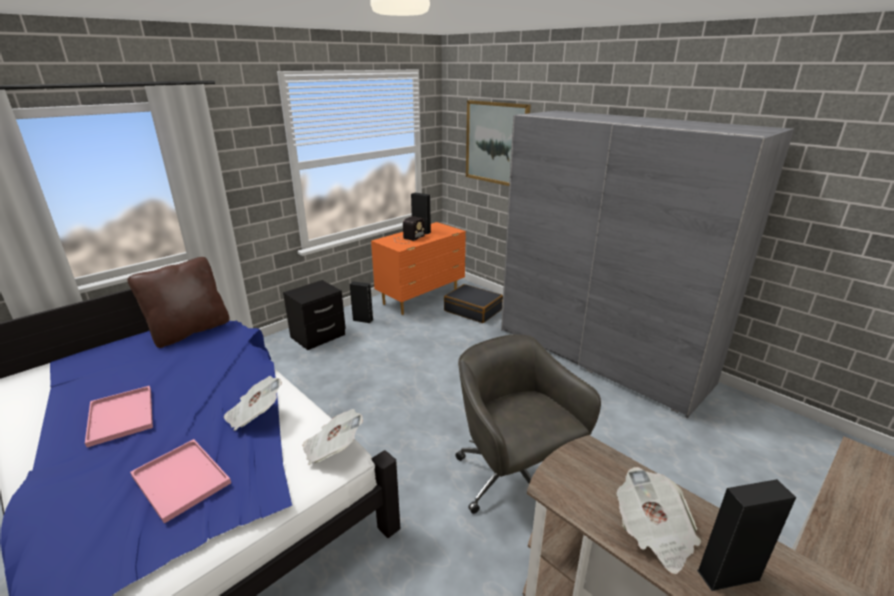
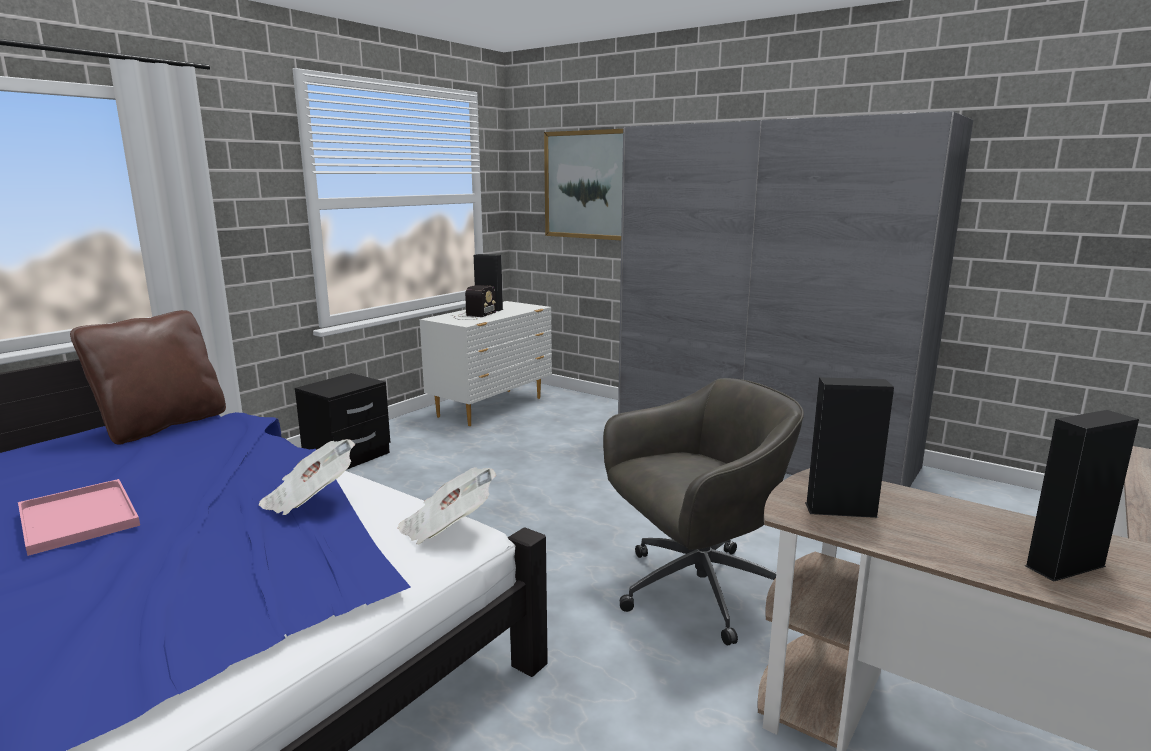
camera: 10 degrees left, 10 degrees down
(183, 480) = (217, 575): pink tray -> none
(363, 320) = (412, 435): black speaker -> black speaker (841, 509)
(422, 298) = (492, 407): orange dresser -> white dresser
(473, 310) = (571, 415): black suitcase -> none
(513, 480) = (695, 591): grey office chair -> grey office chair turned 105 degrees clockwise
(654, 533) = (952, 540): newspaper -> none

